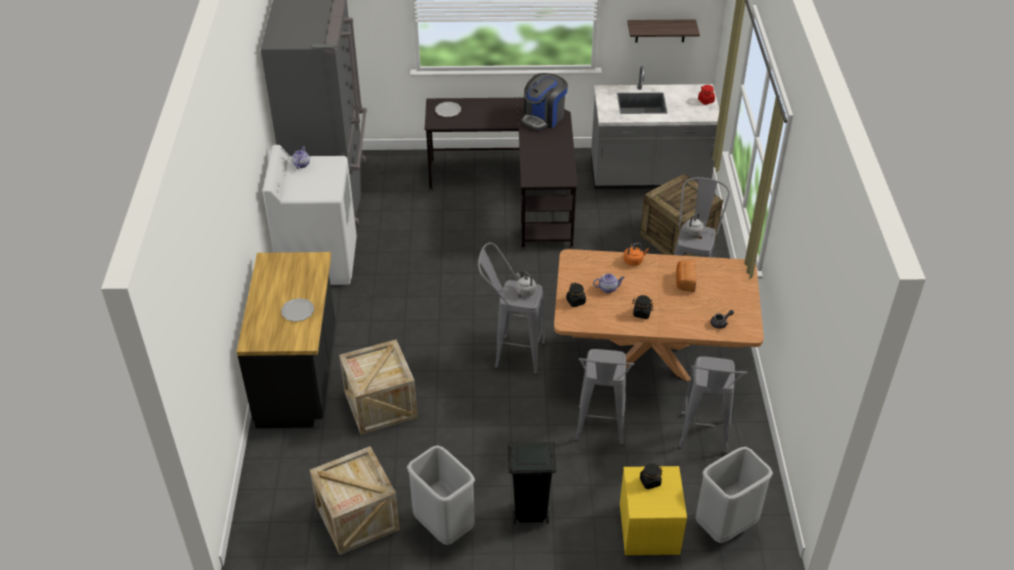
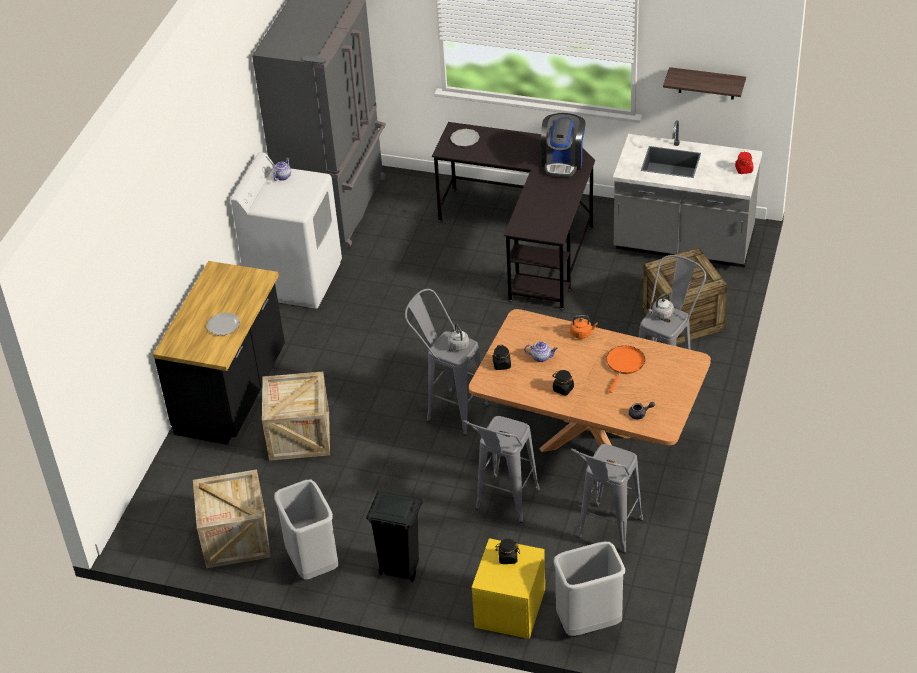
camera: 20 degrees right, 0 degrees up
(543, 117) = (563, 161): coffee machine -> coffee machine turned 45 degrees counterclockwise
(685, 281) = (624, 364): bread -> orange frying pan

